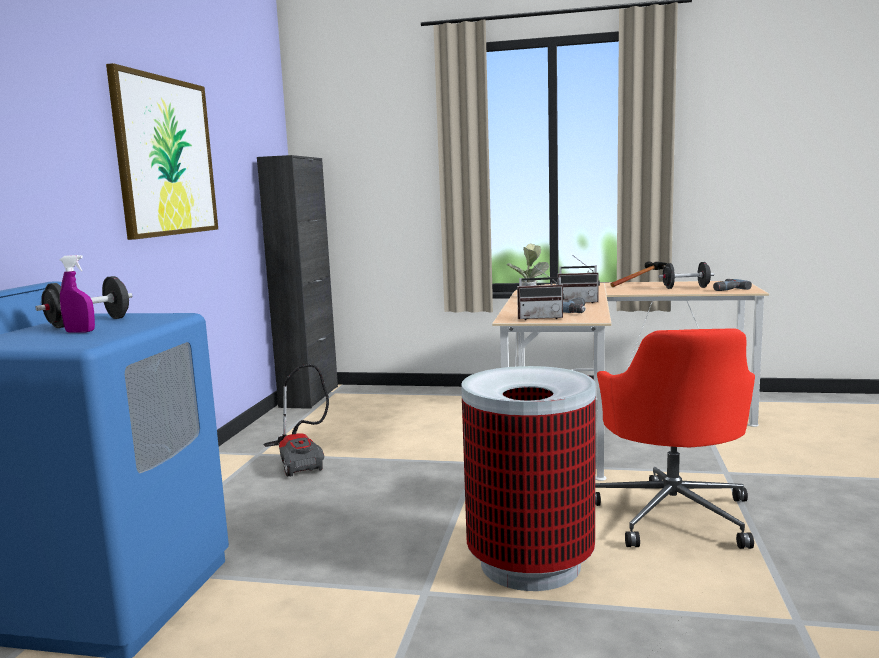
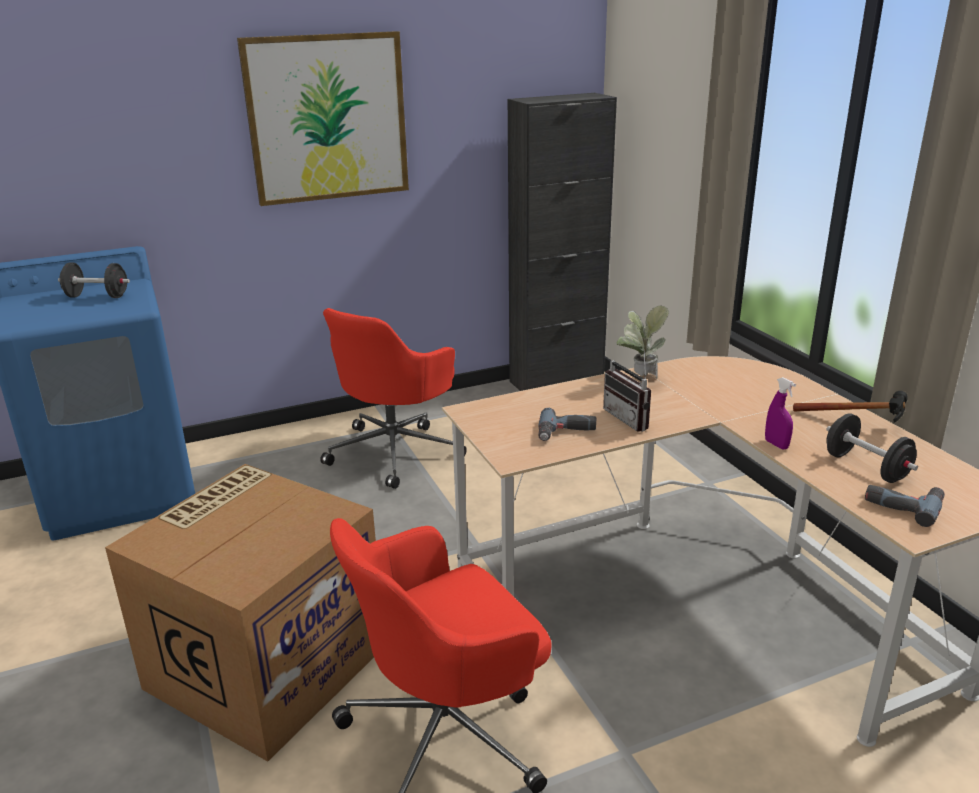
camera: 55 degrees right, 15 degrees up
(80, 332) = (58, 308): purple spray bottle -> purple spray bottle (776, 444)
(300, 460) = (395, 451): vacuum cleaner -> red office chair
(529, 563) = (266, 664): trash can -> cardboard box
(540, 318) = (495, 424): radio -> none

